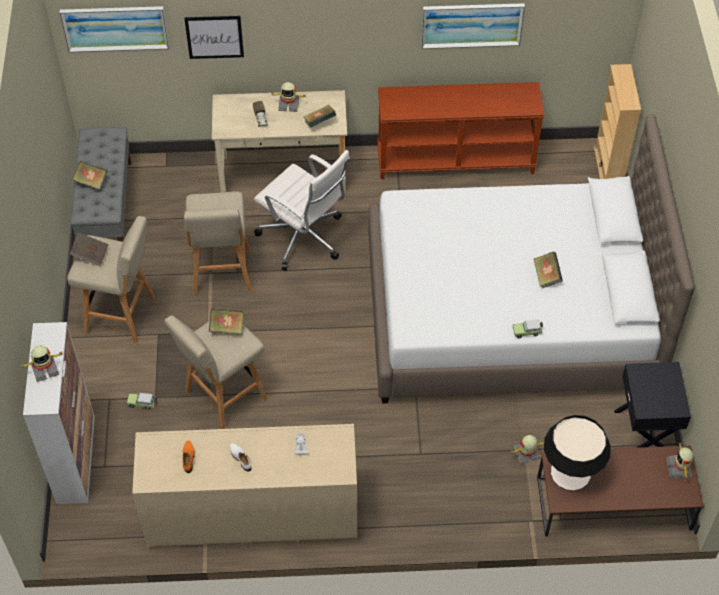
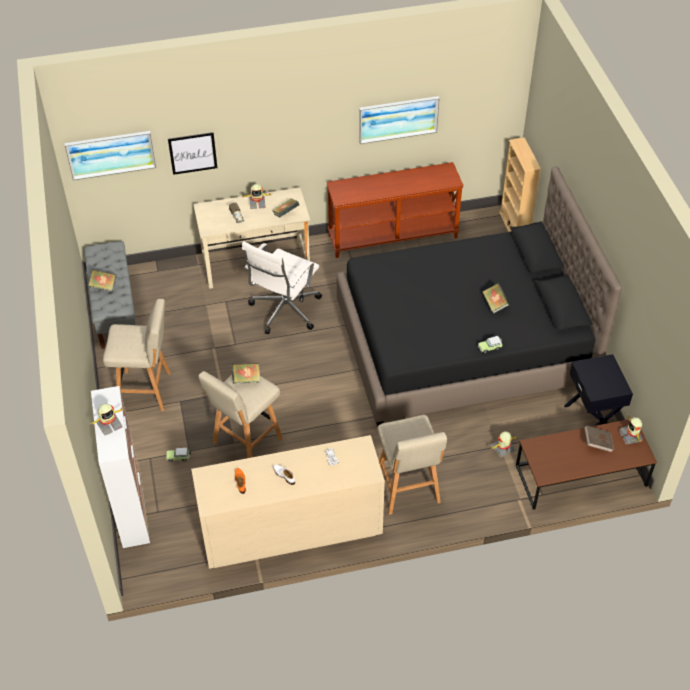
camera: 10 degrees left, 5 degrees down
(90, 254) = (119, 338): brown book -> brown book (597, 443)
(221, 273) = (222, 347): beige stool -> beige stool (408, 490)
(304, 238) = (284, 311): white office chair -> white office chair turned 90 degrees clockwise
(510, 313) = (463, 344): white bed -> black bed
(570, 473) = (546, 452): table lamp -> none

